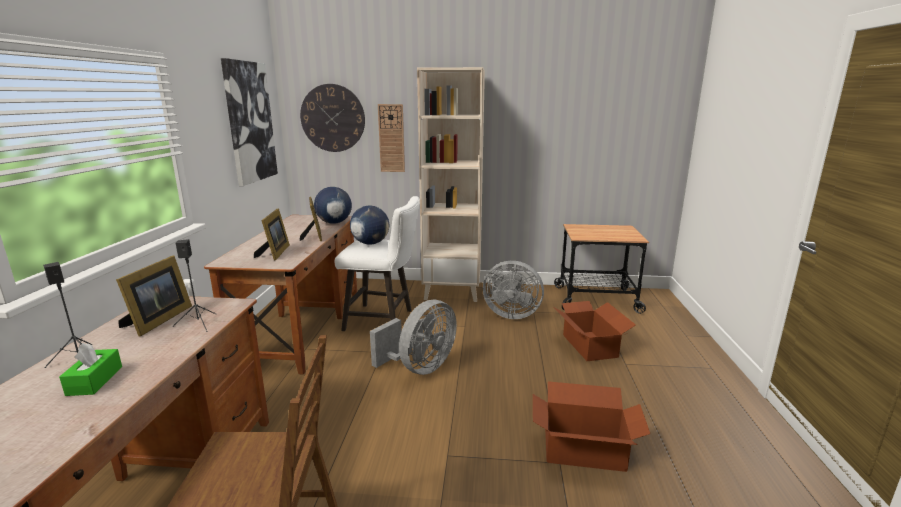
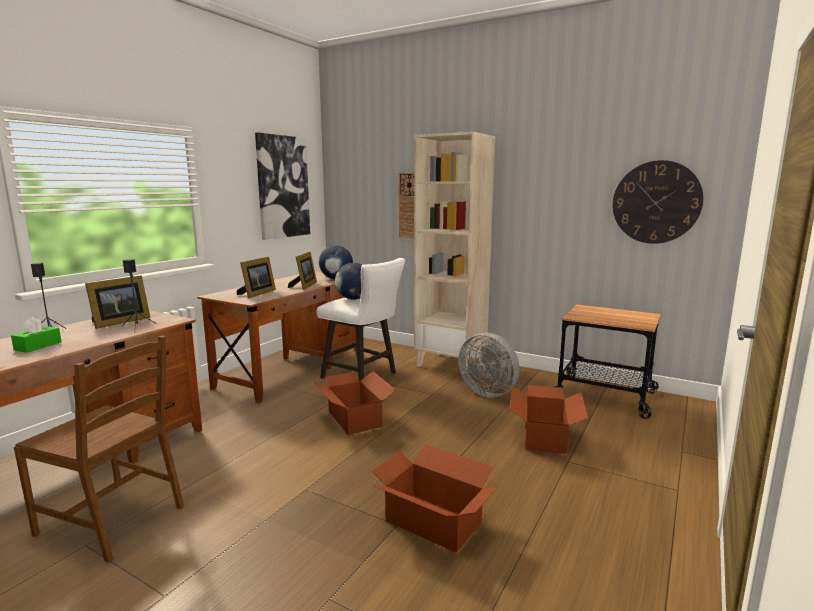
camera: 25 degrees right, 5 degrees down
(332, 118) = (362, 186): wall clock -> wall clock (656, 202)
(420, 367) = (355, 418): grey fan -> cardboard box

